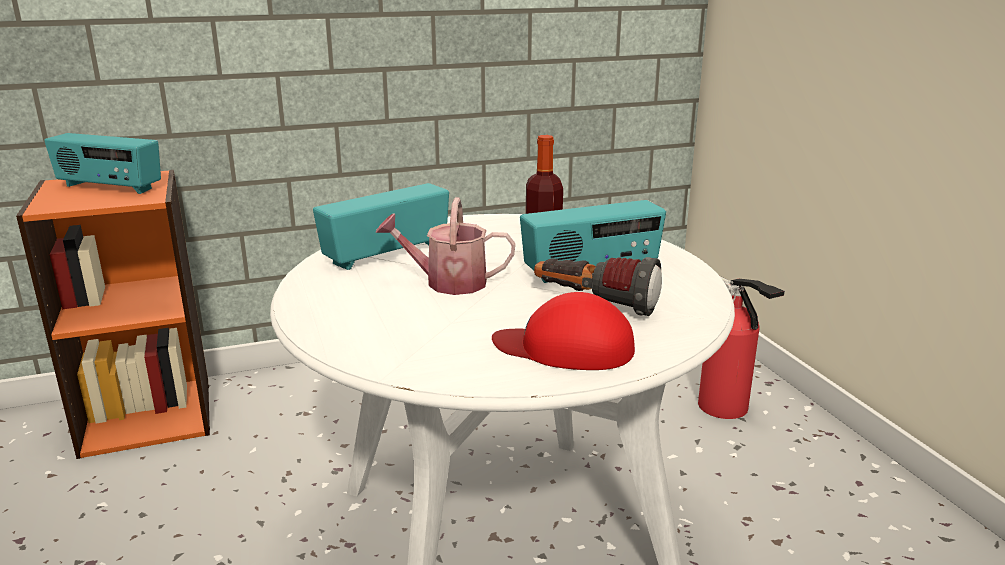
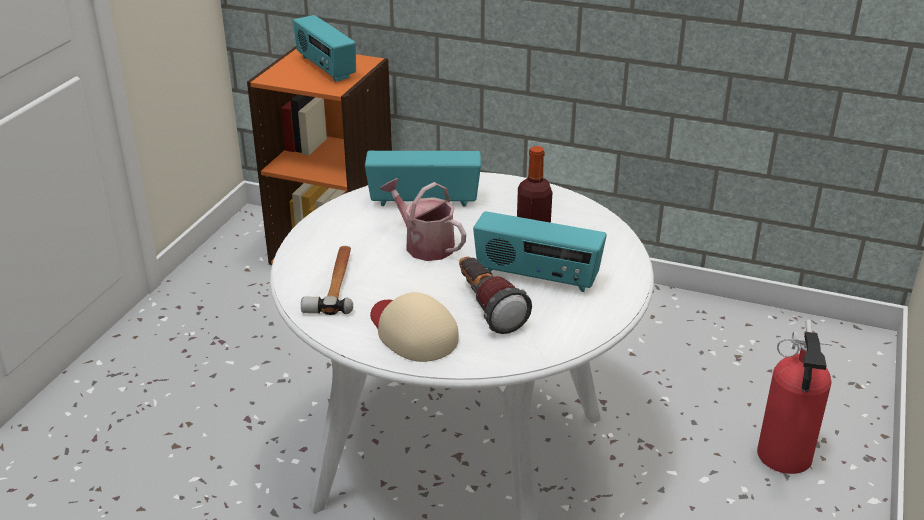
camera: 40 degrees right, 10 degrees up
(411, 341) = (335, 283): none -> hammer
(565, 347) = (412, 331): red cap -> beige cap

